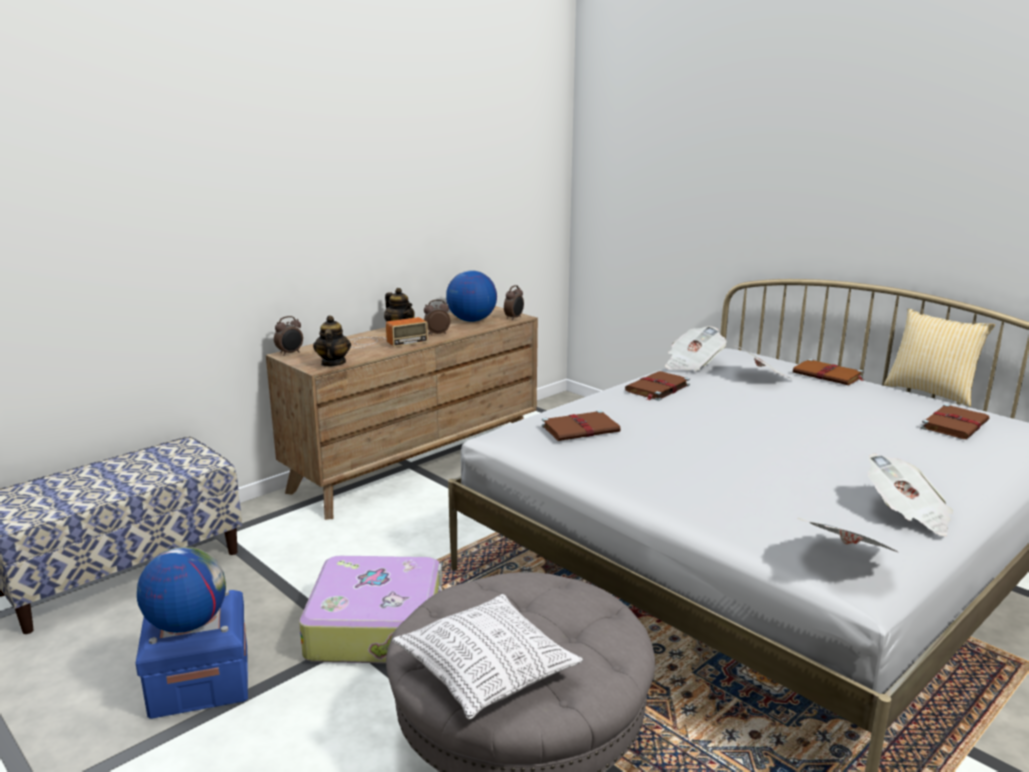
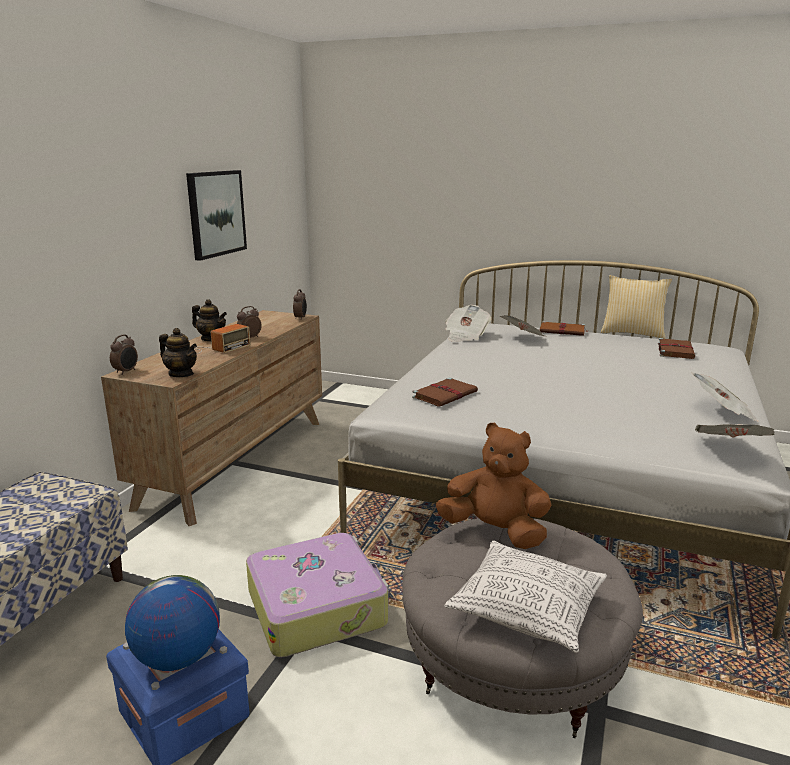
camera: 25 degrees left, 0 degrees up
(333, 363) = (181, 374): teapot -> teapot turned 150 degrees clockwise
(431, 195) = (216, 213): none -> picture
(471, 320) = (266, 324): globe -> none
(536, 590) = (495, 532): none -> brown plush toy
(657, 388) = (462, 356): brown book -> none

